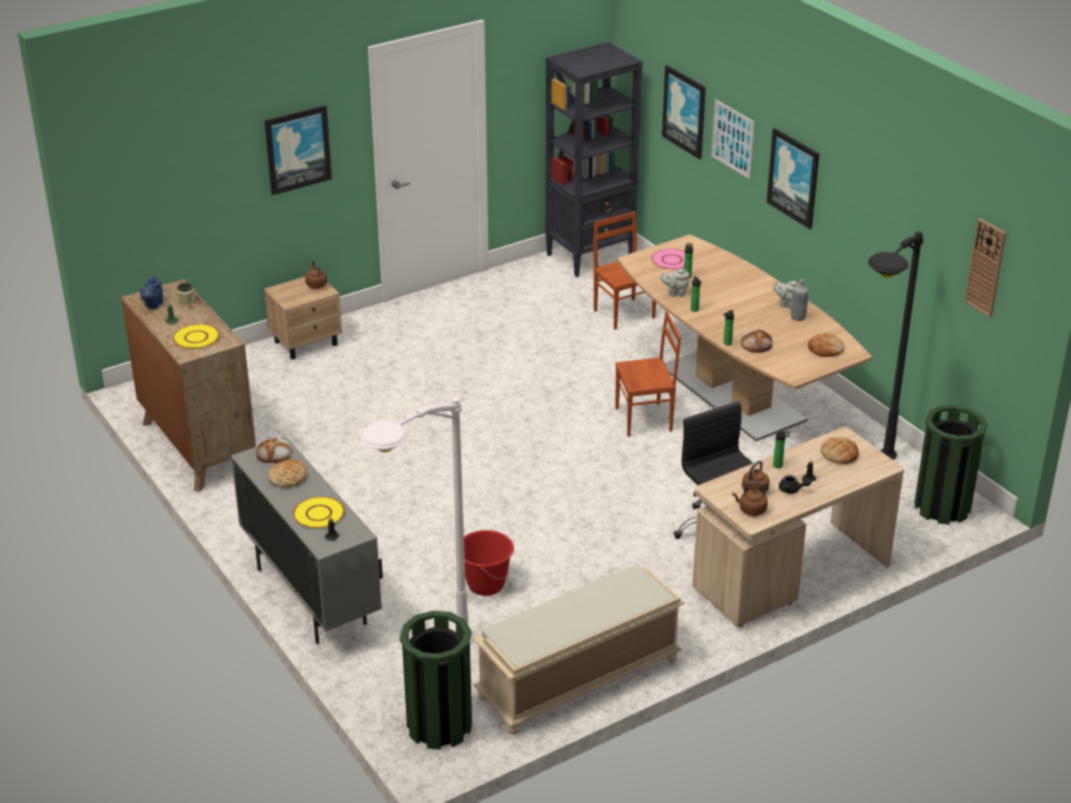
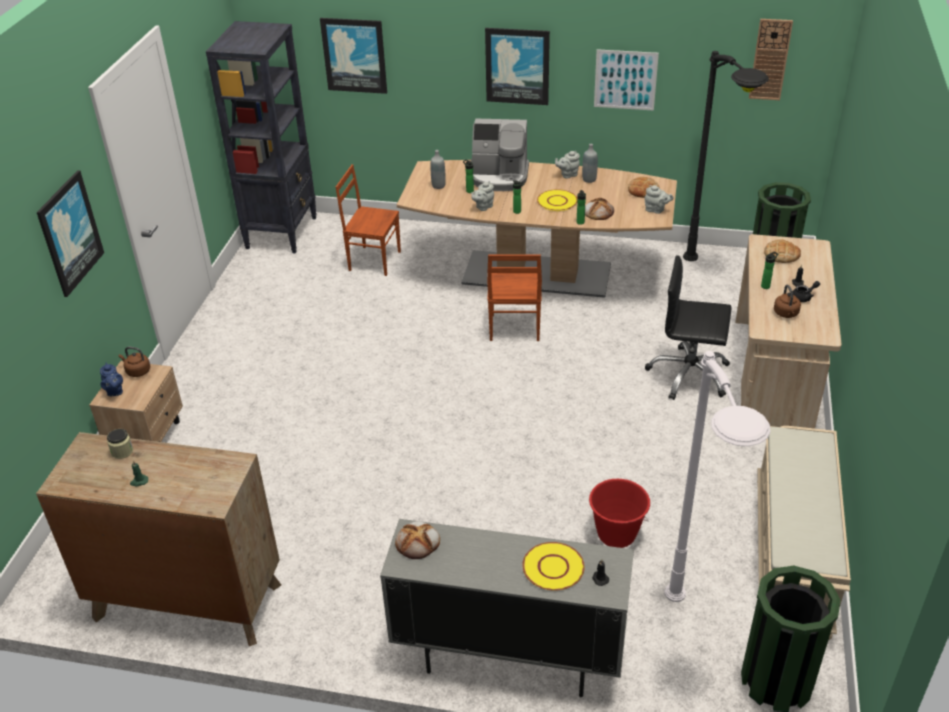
camera: 45 degrees left, 5 degrees up
(153, 305) = (90, 478): blue teapot -> blue teapot (114, 392)
(196, 337) = (195, 480): yellow plate -> yellow plate (557, 201)
(288, 477) = (467, 554): bread -> none
(645, 420) = (513, 328): brown chair -> brown chair turned 150 degrees clockwise
(671, 260) = (438, 185): pink plate -> grey bottle
(729, 278) = (499, 177): none -> coffee machine
(733, 139) = (428, 58): picture -> picture (625, 80)
(751, 510) = (809, 328): brown kettle -> none
(806, 368) = (656, 210): none -> grey teapot

